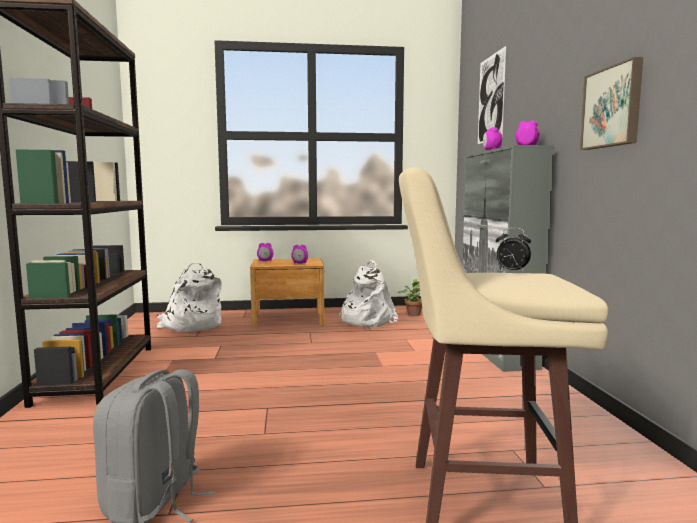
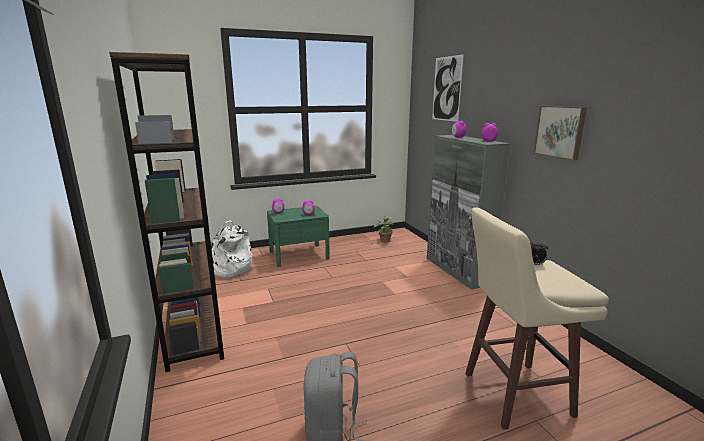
camera: 15 degrees left, 10 degrees up
(288, 319) = (299, 255): brown nightstand -> green nightstand
(366, 320) = (356, 250): white backpack -> none

